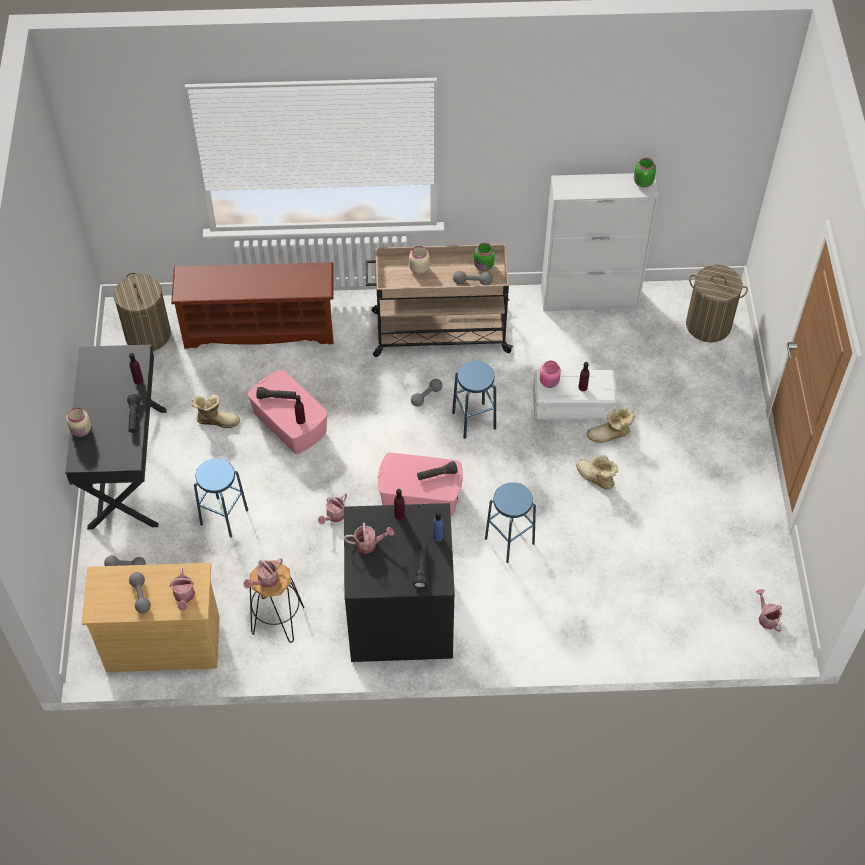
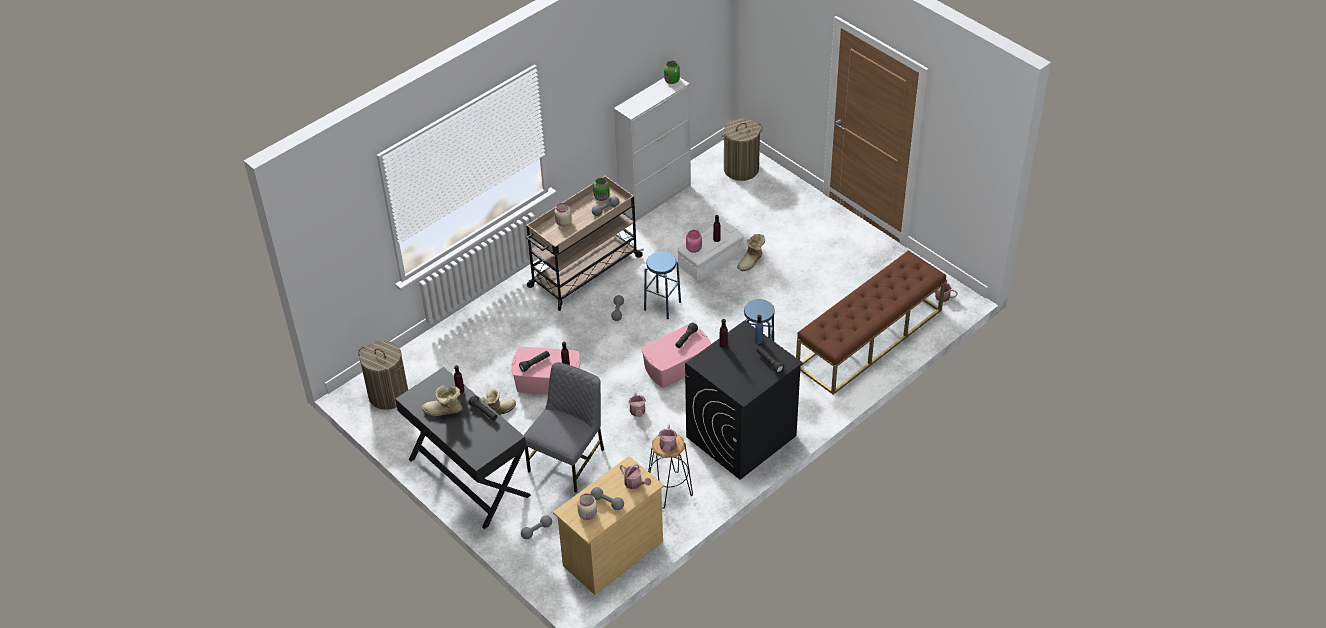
camera: 40 degrees left, 10 degrees down
(81, 430) = (457, 442): beige jar -> beige jar (588, 514)
(224, 517) = (568, 460): blue stool -> grey chair
(260, 328) = (463, 342): brown shoe rack -> none
(369, 544) = (723, 371): watering can -> none
(595, 478) = (769, 289): boot -> boot (443, 411)
(639, 609) = (869, 338): none -> brown bench

